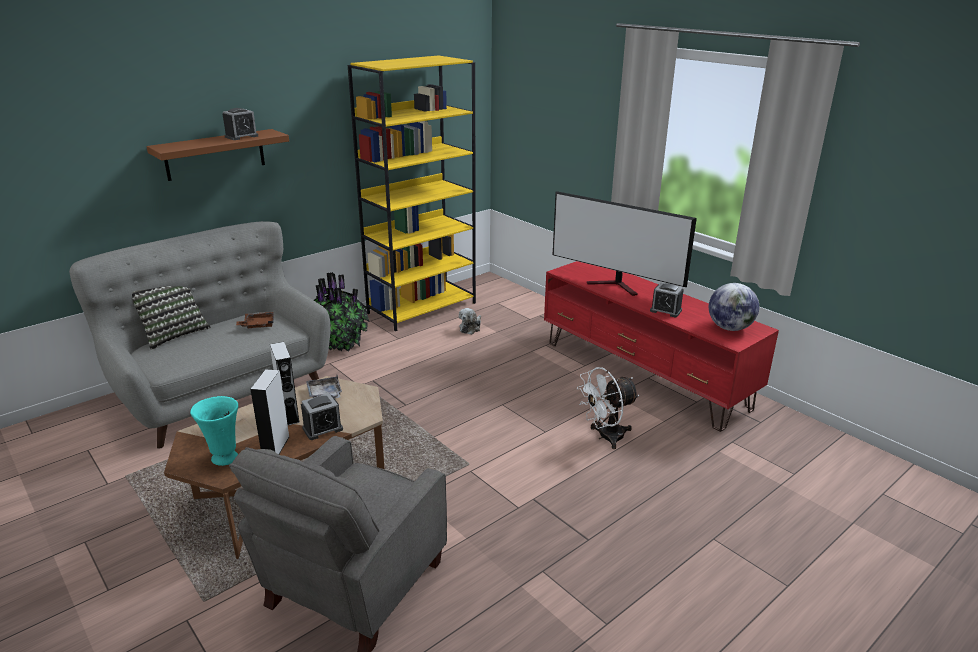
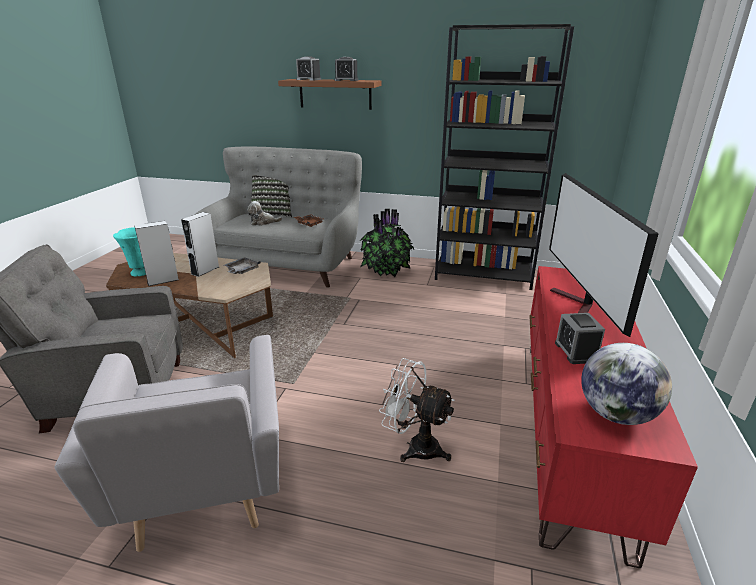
camera: 55 degrees right, 0 degrees up
(322, 429) = (195, 285): alarm clock -> alarm clock (308, 79)
(422, 308) = (484, 274): yellow bookcase -> black bookcase
(470, 328) = (490, 304): plush toy -> plush toy (263, 222)
(556, 552) = (203, 485): none -> grey armchair

